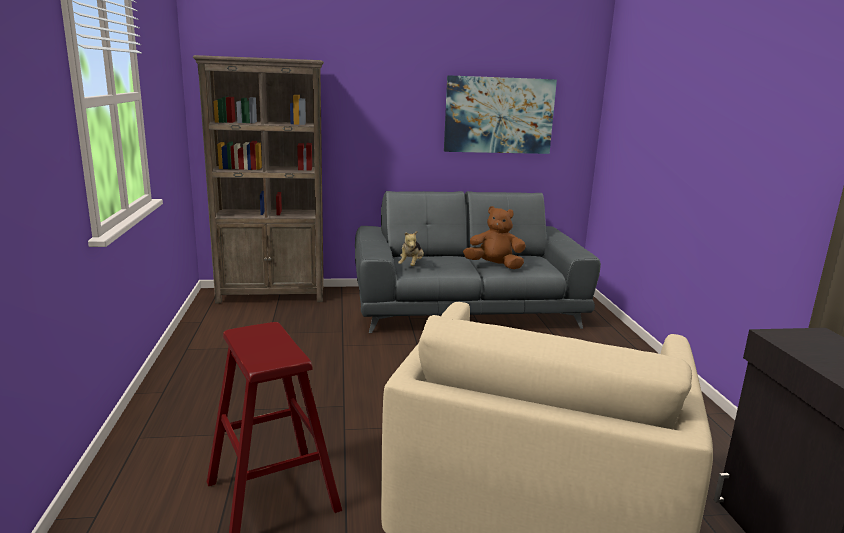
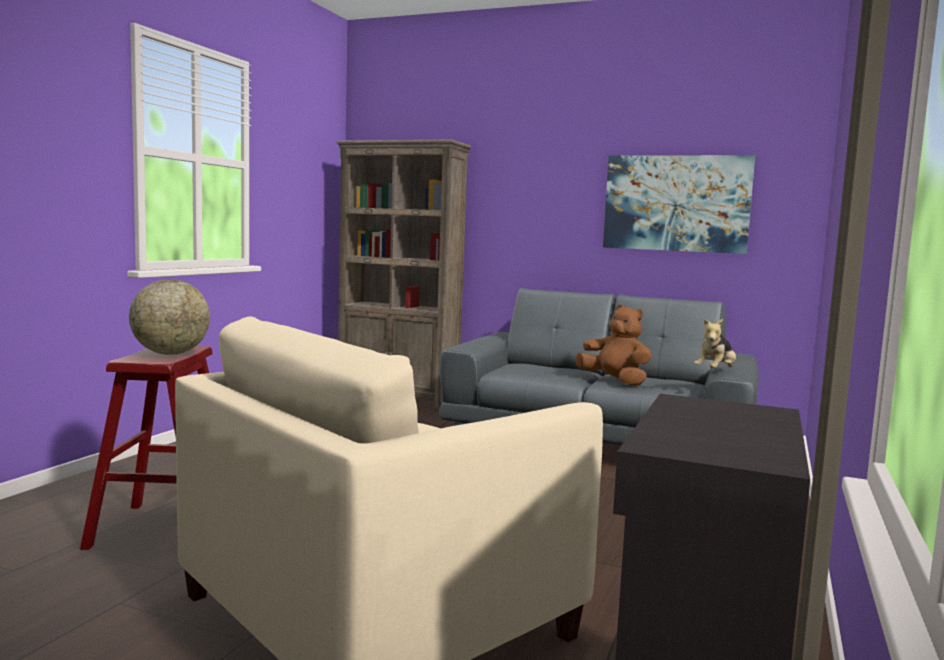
camera: 30 degrees right, 10 degrees down
(272, 343) = (171, 353): none -> globe
(411, 265) = (512, 369): plush toy -> plush toy (715, 371)

